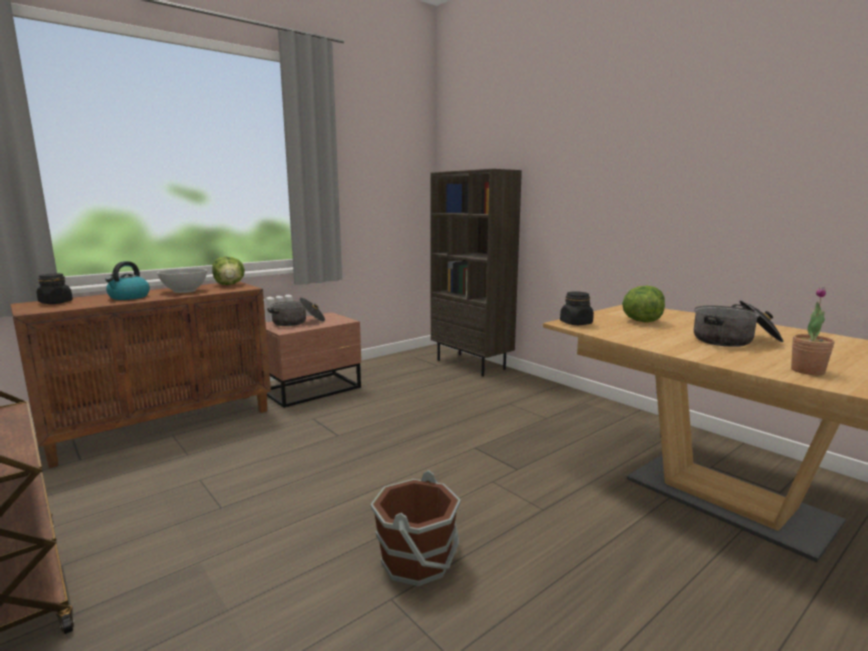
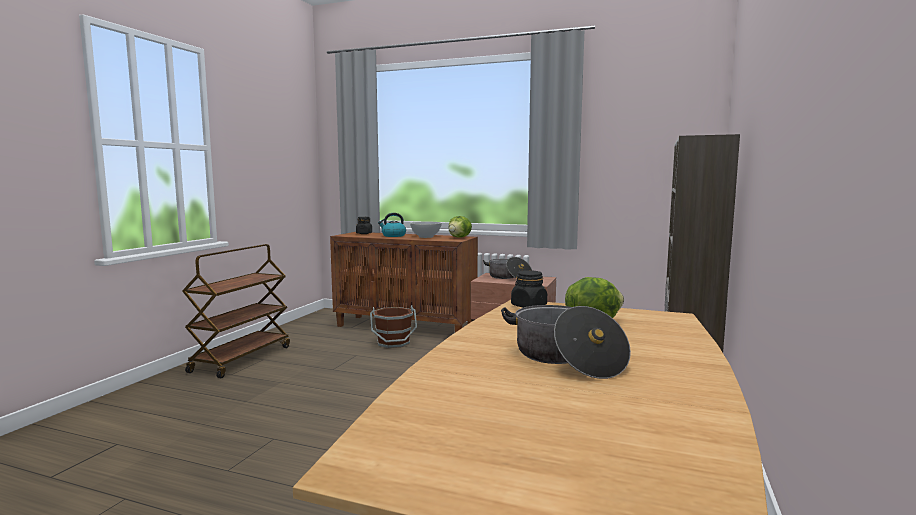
camera: 60 degrees right, 5 degrees down
(418, 561) = (316, 436): brown bucket -> brown bucket (393, 342)
(807, 371) = (455, 388): potted plant -> none

